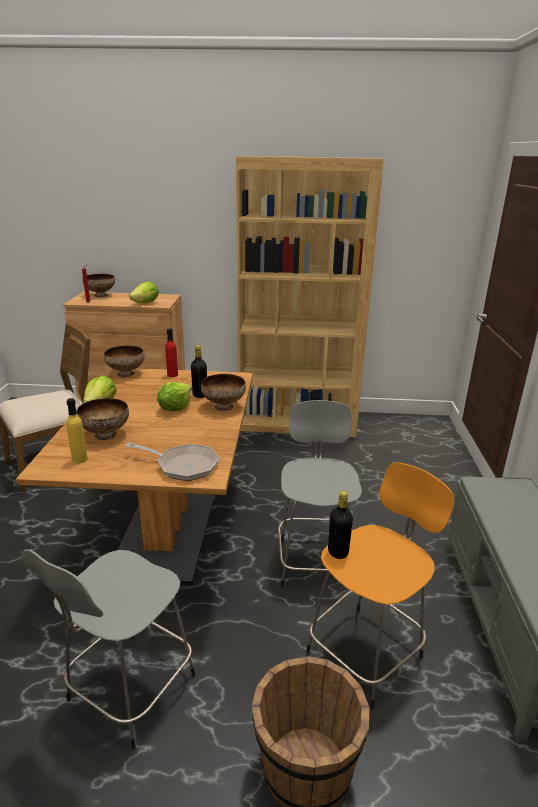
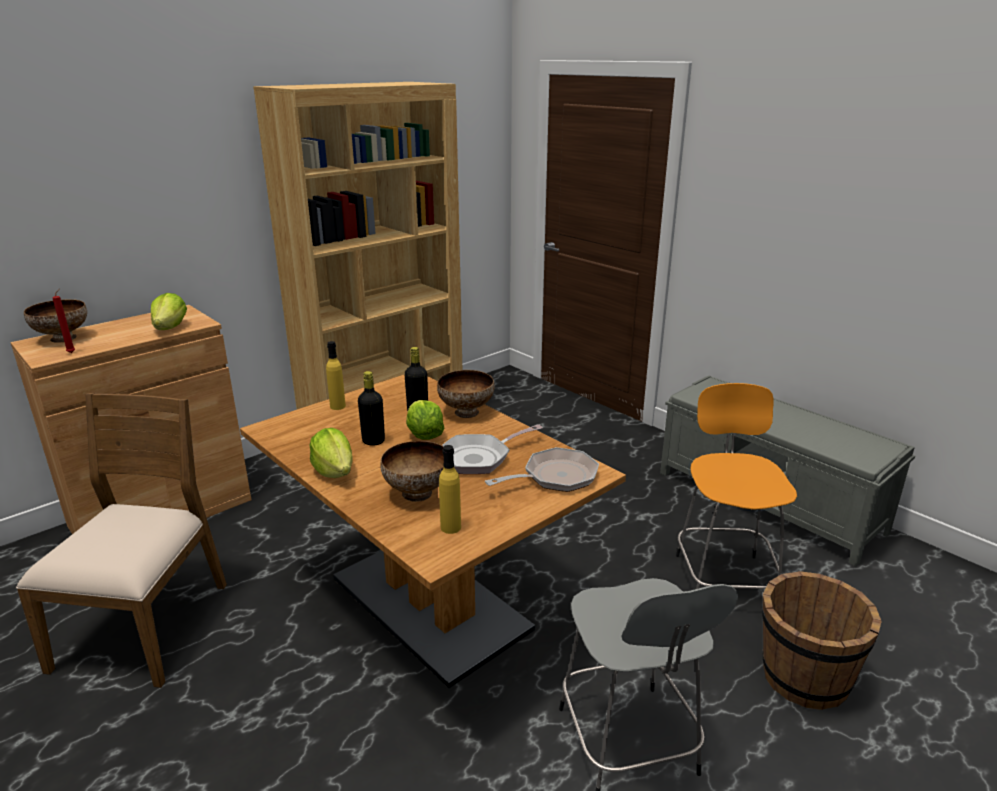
camera: 45 degrees left, 0 degrees up
(126, 373) = (277, 427): bowl -> none
(172, 375) = (337, 406): red bottle -> yellow bottle
(172, 433) = (479, 458): none -> frying pan
(314, 560) = (594, 541): grey stool -> none
(338, 552) = (715, 488): black bottle -> black bottle (373, 441)

